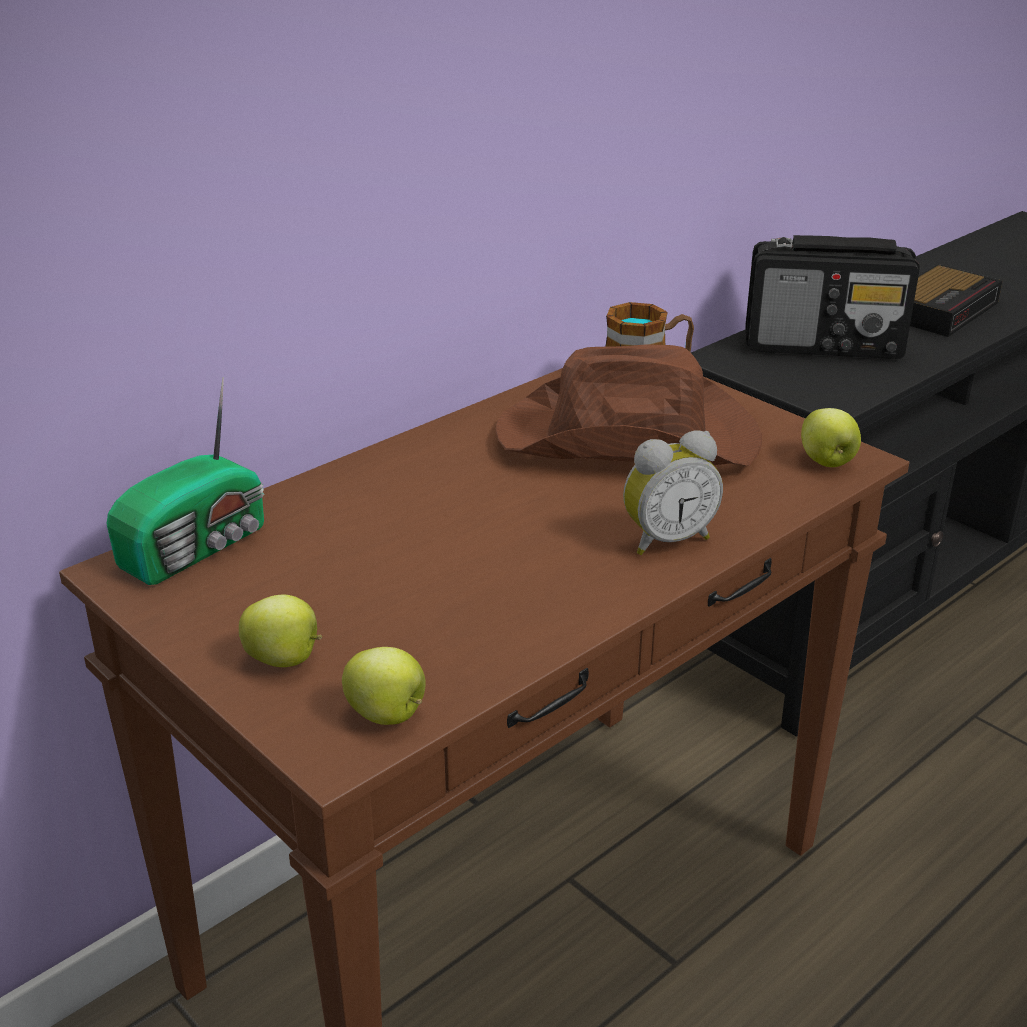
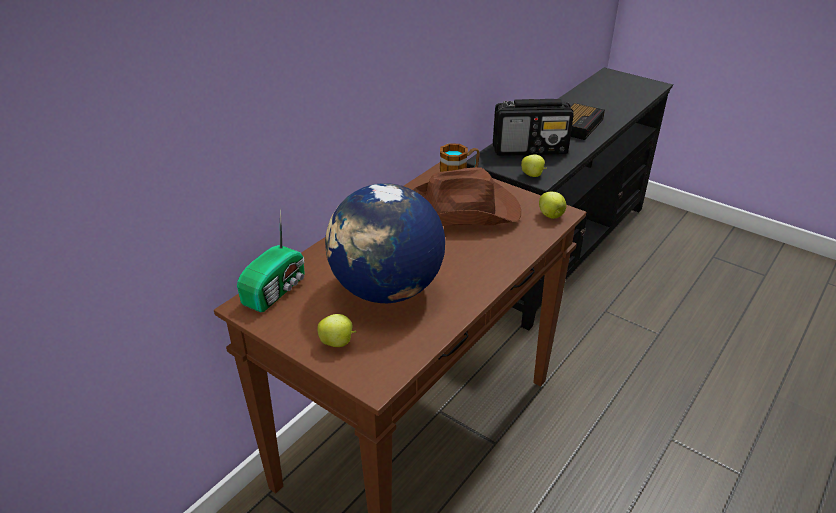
camera: 10 degrees left, 5 degrees up
(389, 716) = (393, 364): apple -> apple (533, 175)
(424, 570) = (386, 290): none -> globe
(666, 539) = (490, 262): alarm clock -> none

